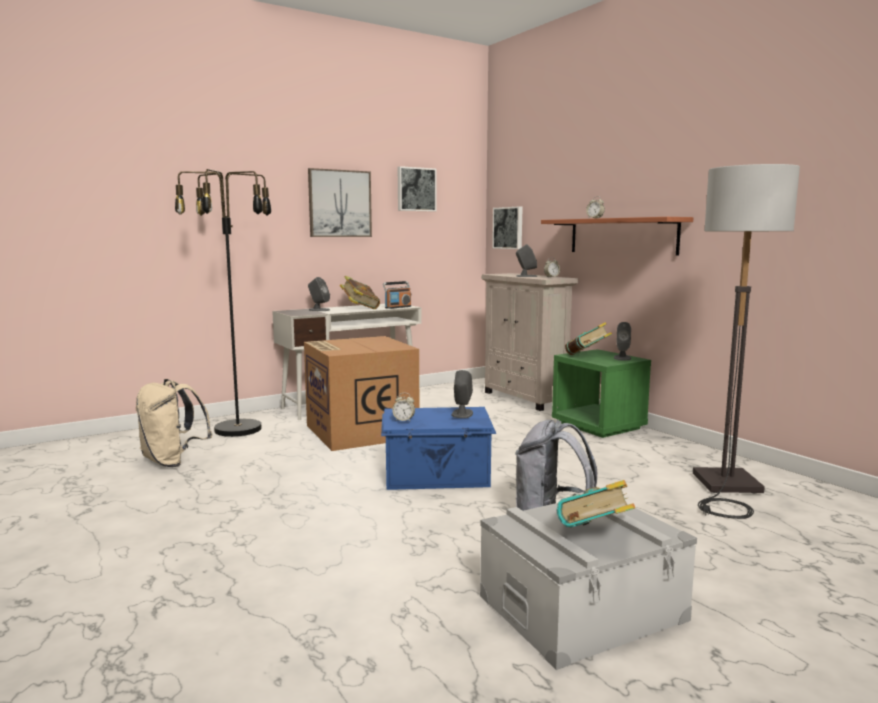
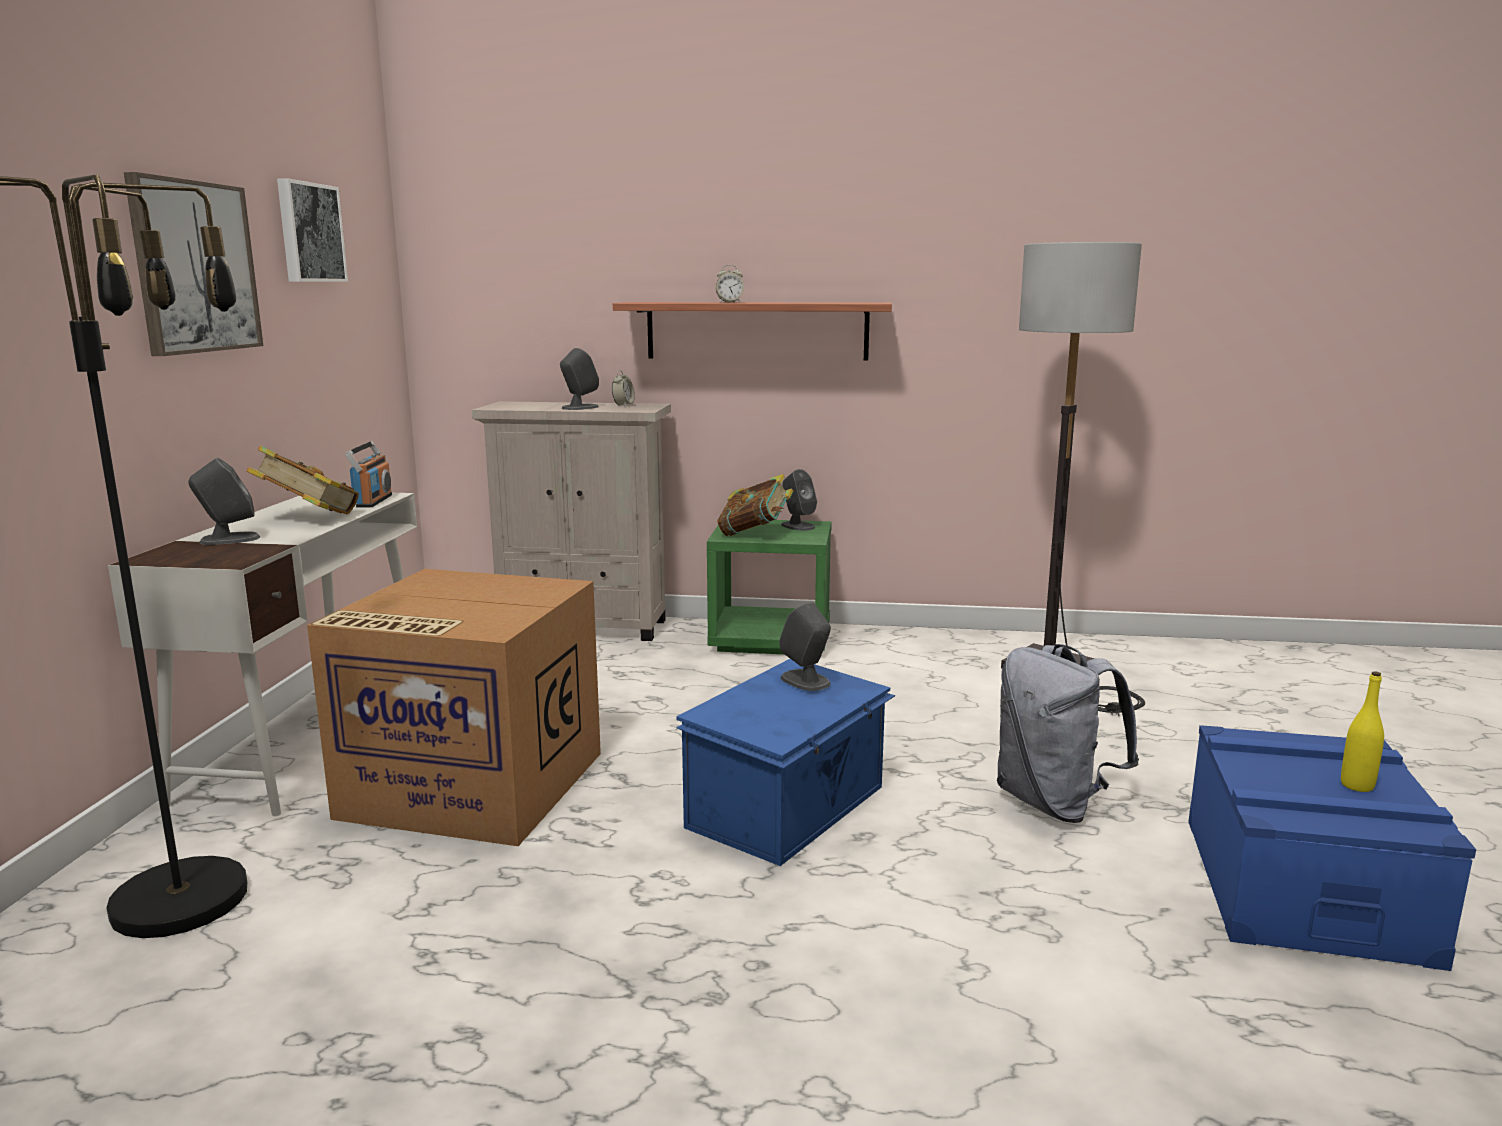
camera: 50 degrees left, 5 degrees up
(173, 462) = (213, 1062): beige backpack -> none
(404, 420) = (766, 725): alarm clock -> none
(508, 228) = (475, 314): picture -> none
(581, 607) = (1303, 887): grey storage box -> blue storage box
(596, 538) = (1357, 785): book -> yellow bottle

